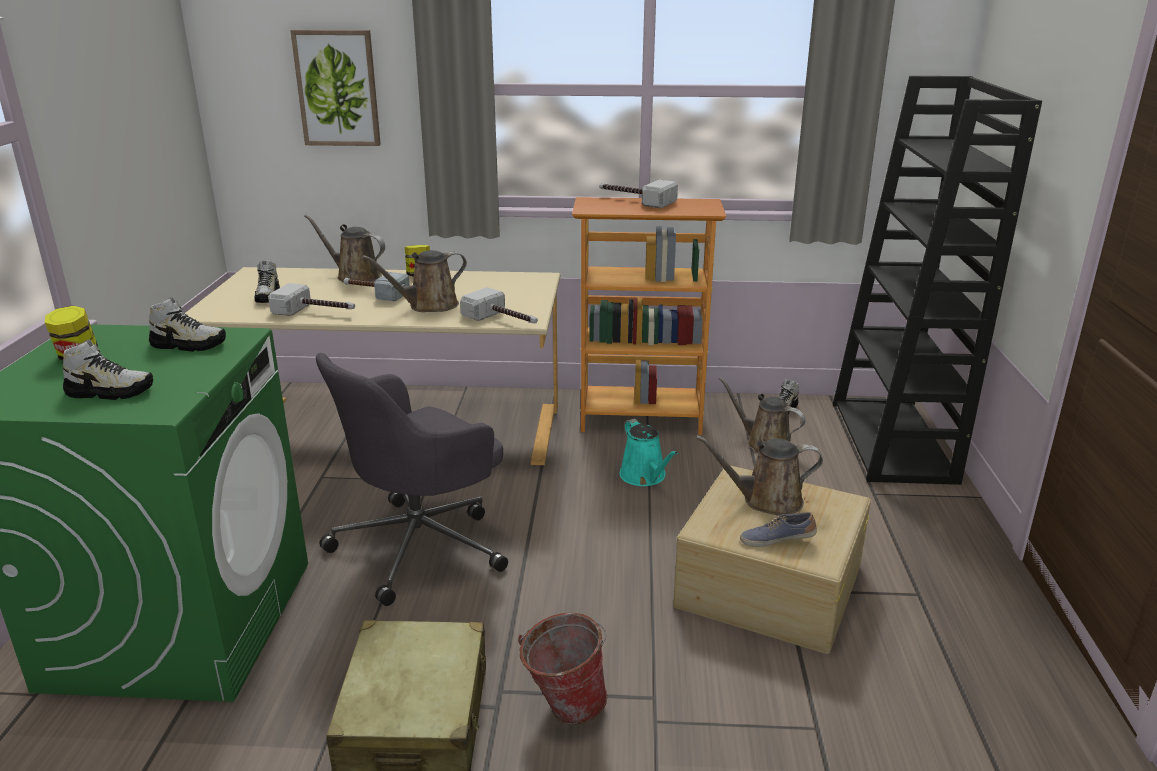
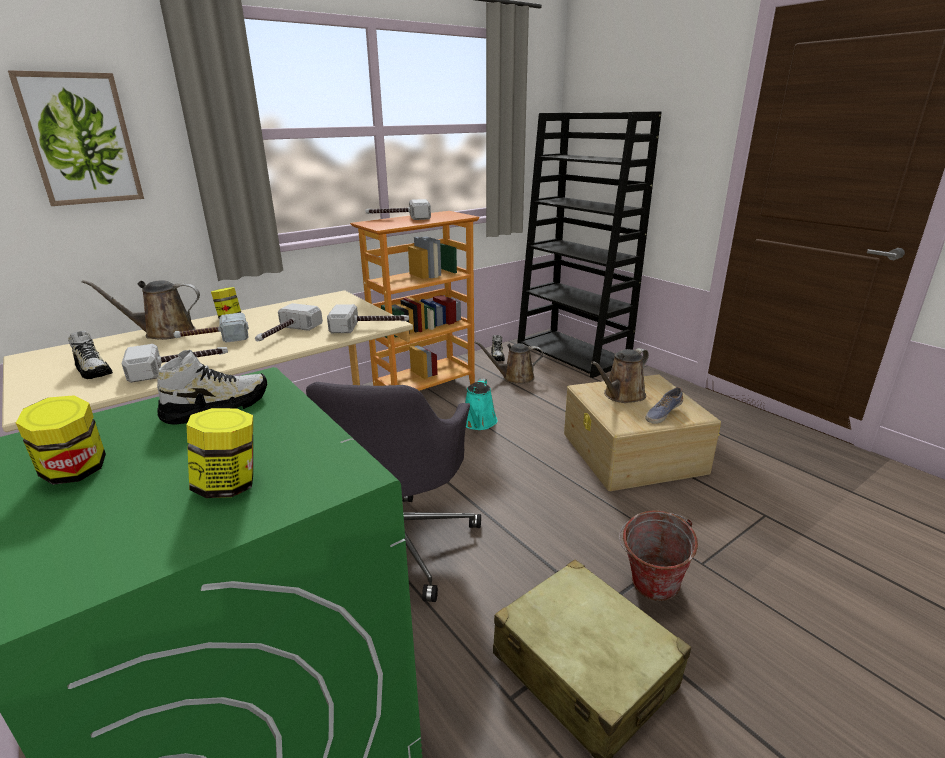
camera: 40 degrees left, 0 degrees up
(110, 392) = (229, 485): shoe -> jar
(429, 306) = (285, 334): brown watering can -> hammer
(645, 476) = (478, 423): turquoise watering can -> turquoise watering can turned 75 degrees clockwise

